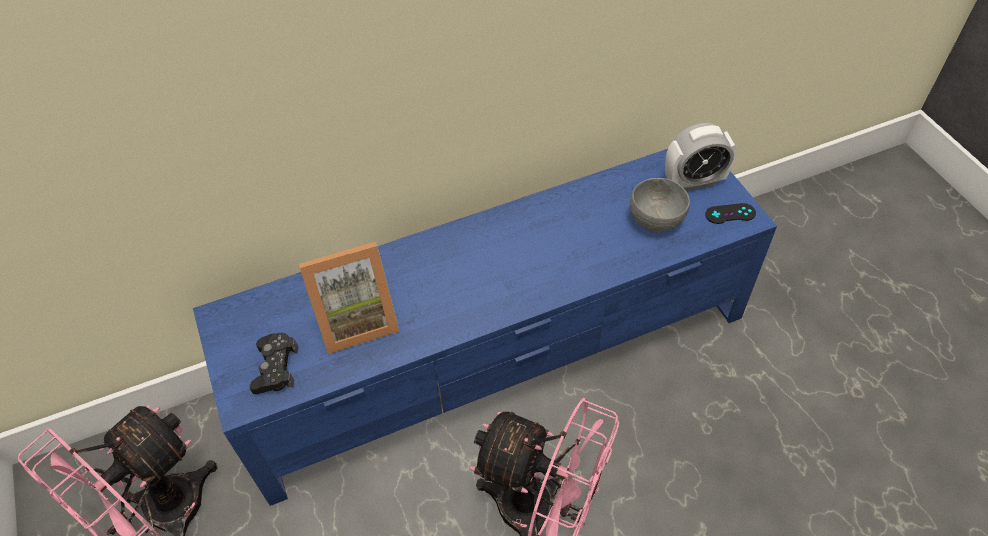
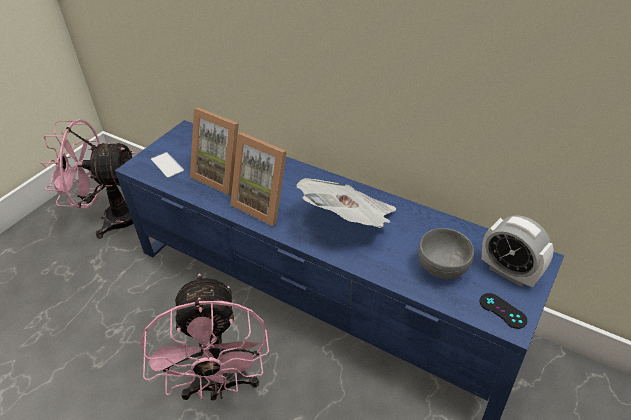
camera: 55 degrees right, 10 degrees down
(275, 368) = (167, 165): black game controller -> phone
(445, 304) = (265, 203): none -> picture frame
(536, 250) = (349, 221): none -> newspaper

